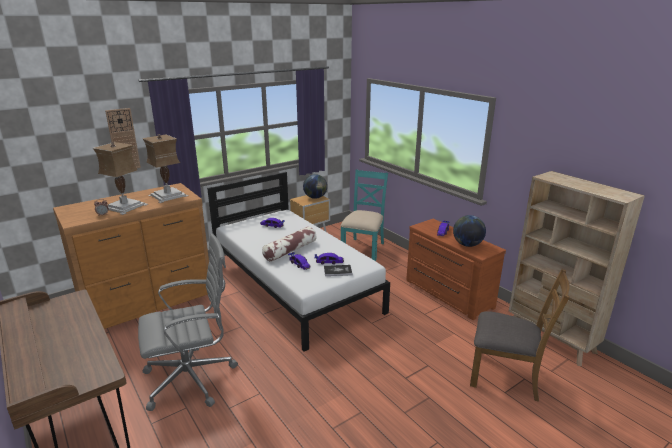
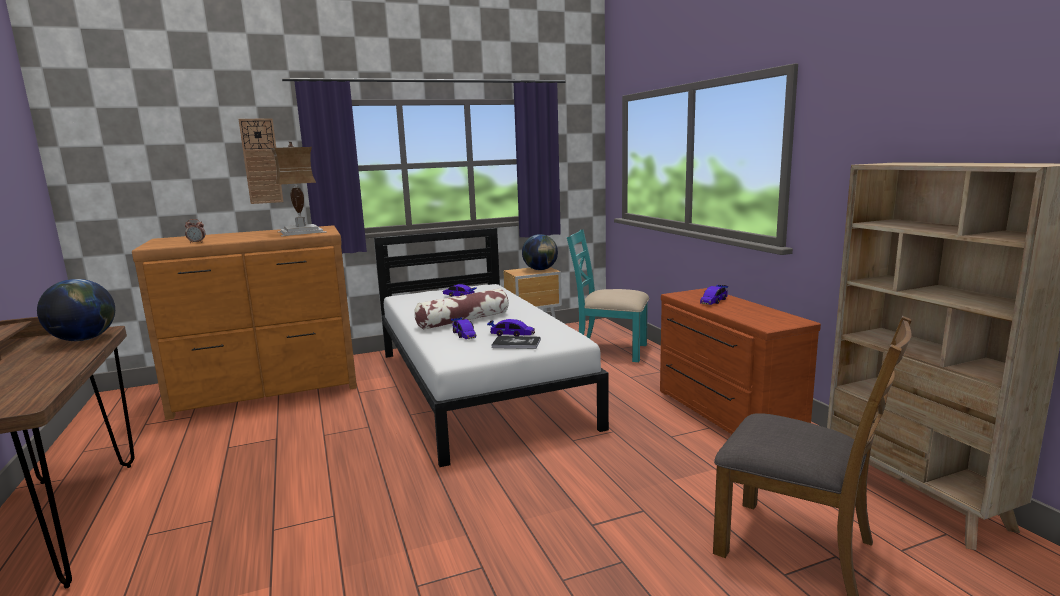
camera: 15 degrees right, 10 degrees down
(126, 206) = (235, 238): table lamp -> none
(192, 378) = (252, 483): grey office chair -> none
(364, 249) = (609, 350): turquoise chair -> turquoise chair turned 105 degrees counterclockwise
(467, 244) = (749, 315): globe -> globe (84, 339)

